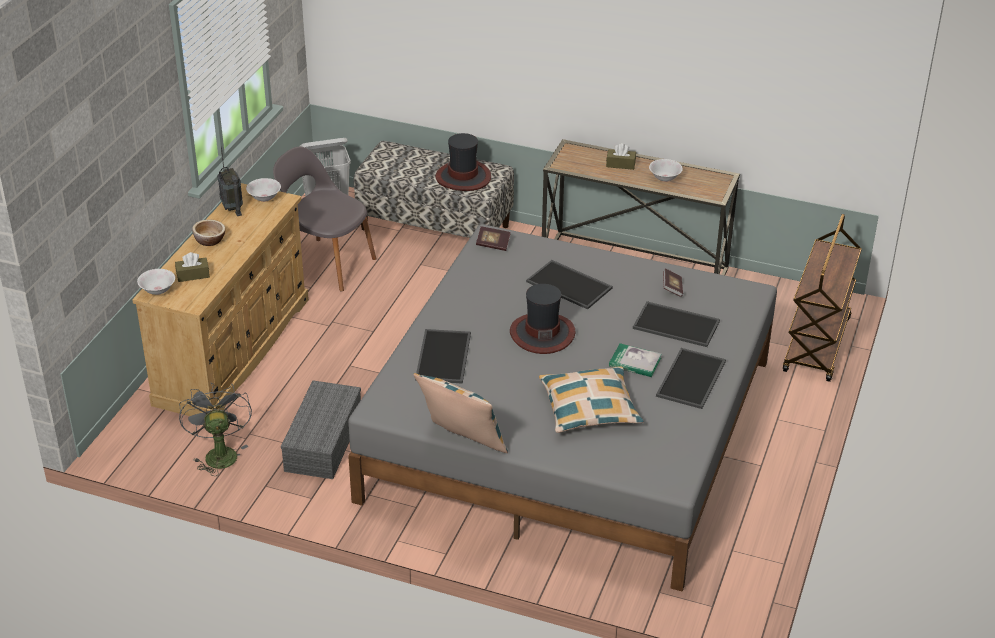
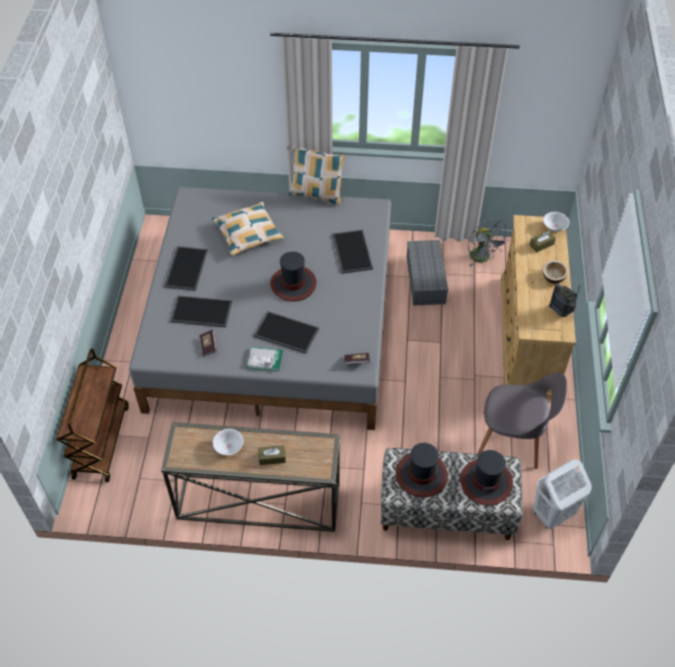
camera: 165 degrees right, 15 degrees up
(264, 198) = (544, 329): white bowl -> none
(401, 163) = (486, 482): none -> hat
(635, 362) = (225, 273): book -> book (265, 359)

